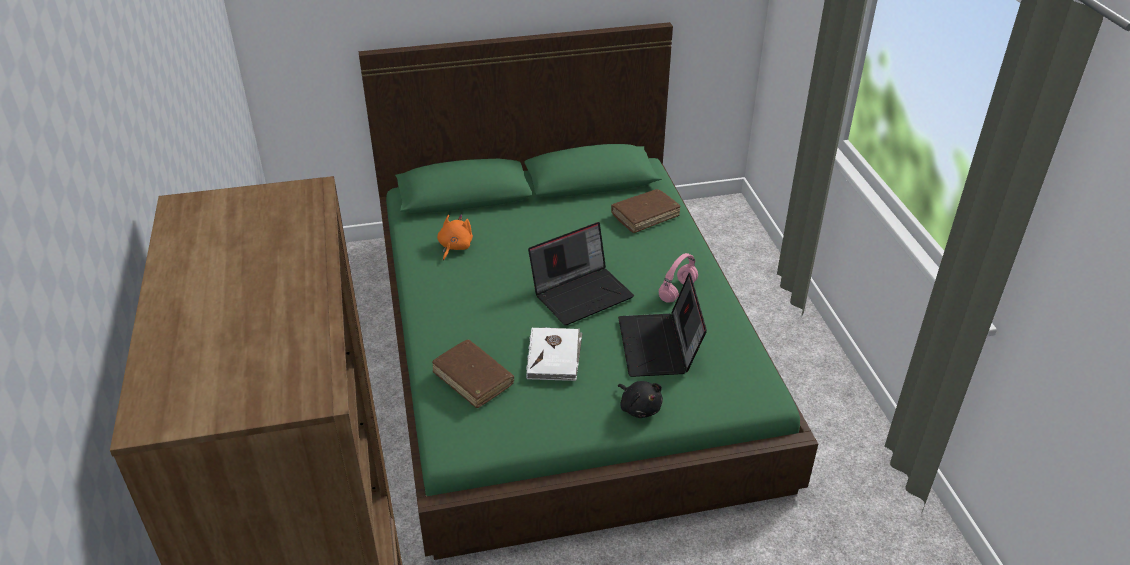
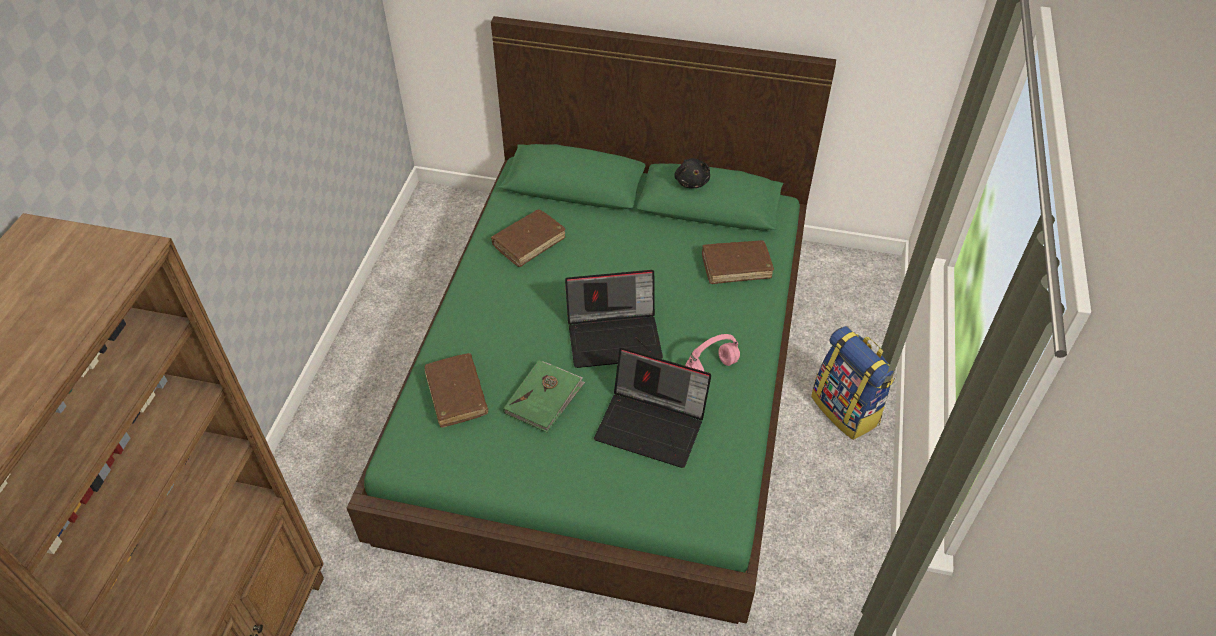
camera: 25 degrees right, 10 degrees up
(454, 247) = (529, 242): orange plush toy -> brown book
(554, 356) = (544, 398): white book -> green book
(639, 407) = (590, 485): black plush toy -> black plush toy (691, 181)
(660, 346) = (652, 425): laptop -> laptop turned 90 degrees counterclockwise
(774, 311) = (846, 410): none -> backpack

